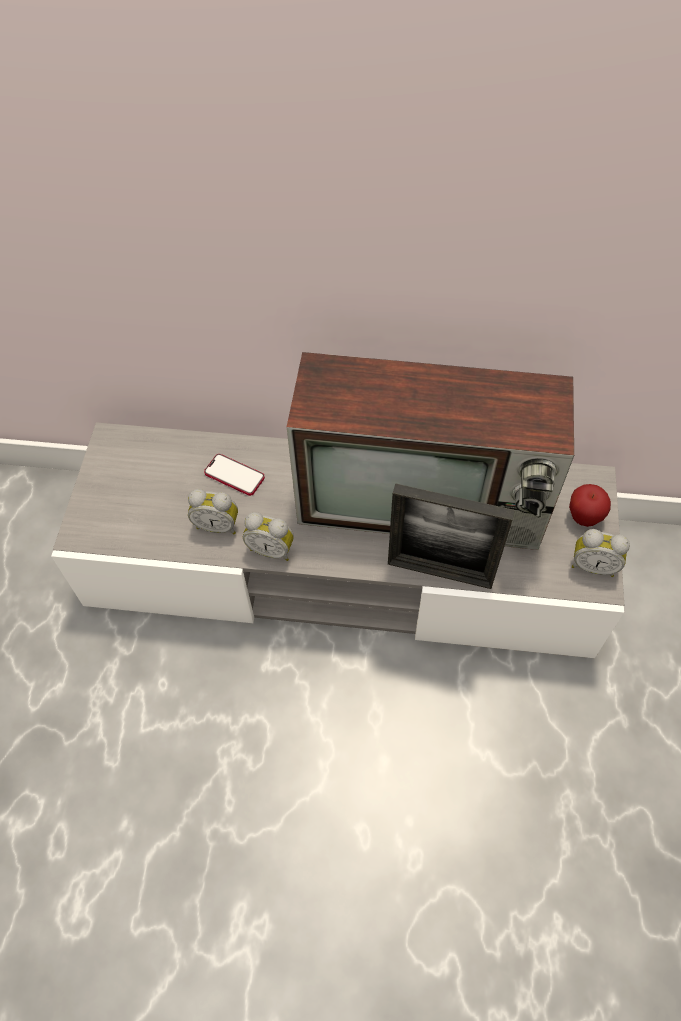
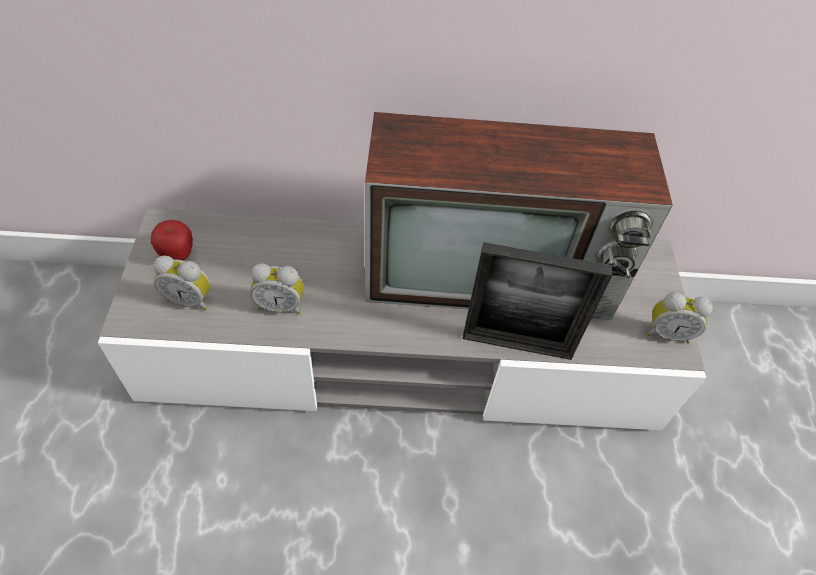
camera: 10 degrees left, 5 degrees down
(234, 475) = (295, 256): phone -> none
(271, 549) = (340, 327): alarm clock -> alarm clock (190, 299)
(583, 517) = (649, 287): apple -> apple (178, 256)

